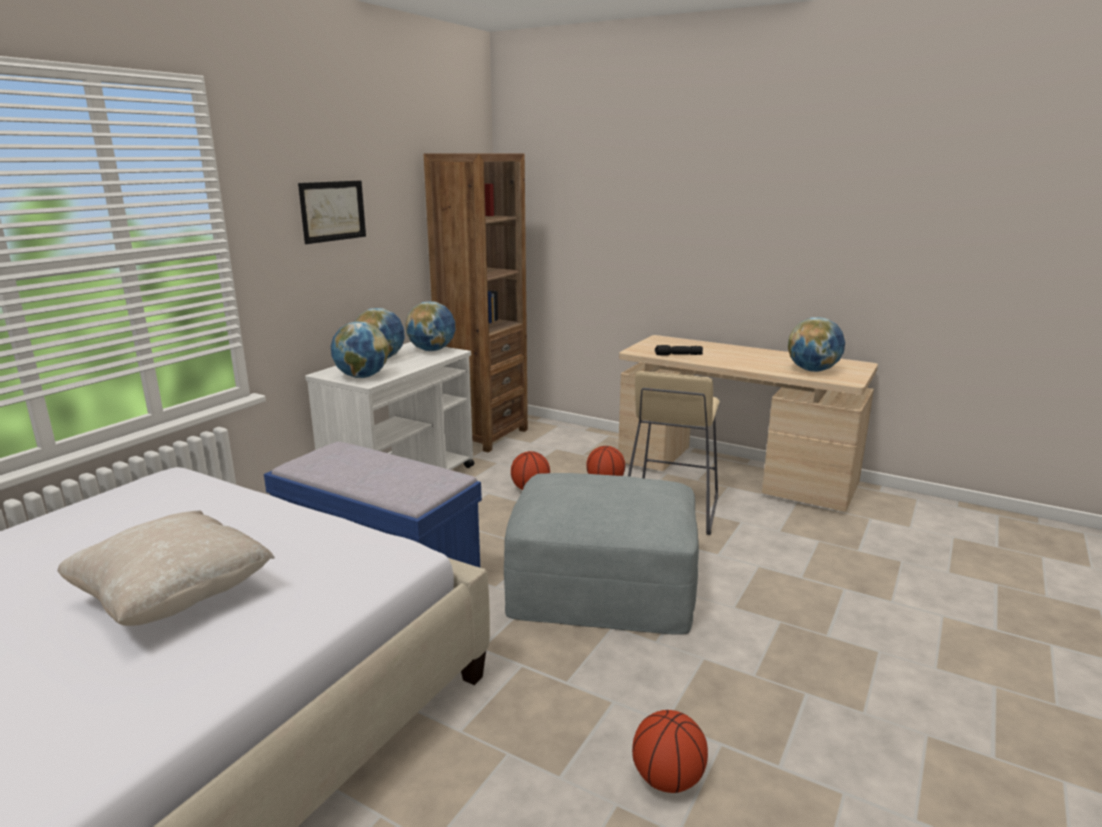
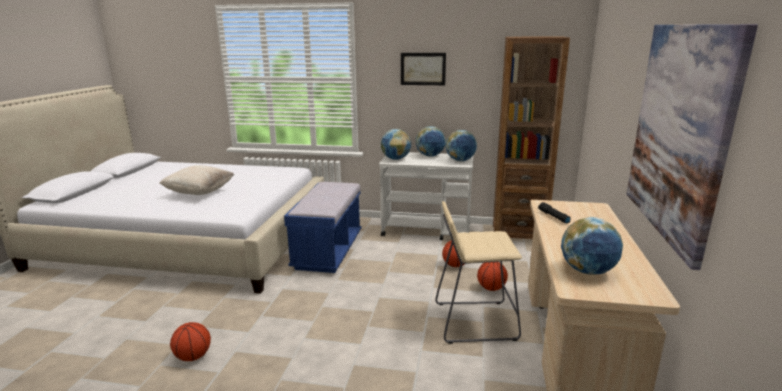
camera: 70 degrees right, 0 degrees up
(602, 585) = (354, 310): grey ottoman -> none
(809, 229) = (678, 132): none -> picture

